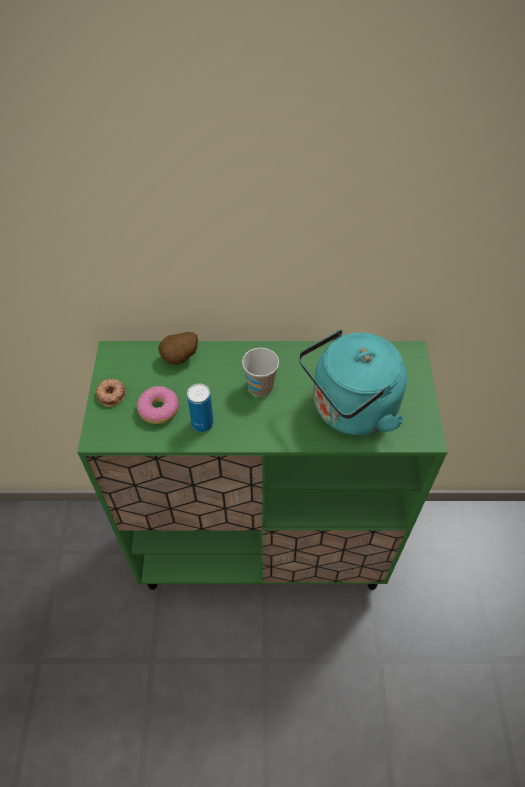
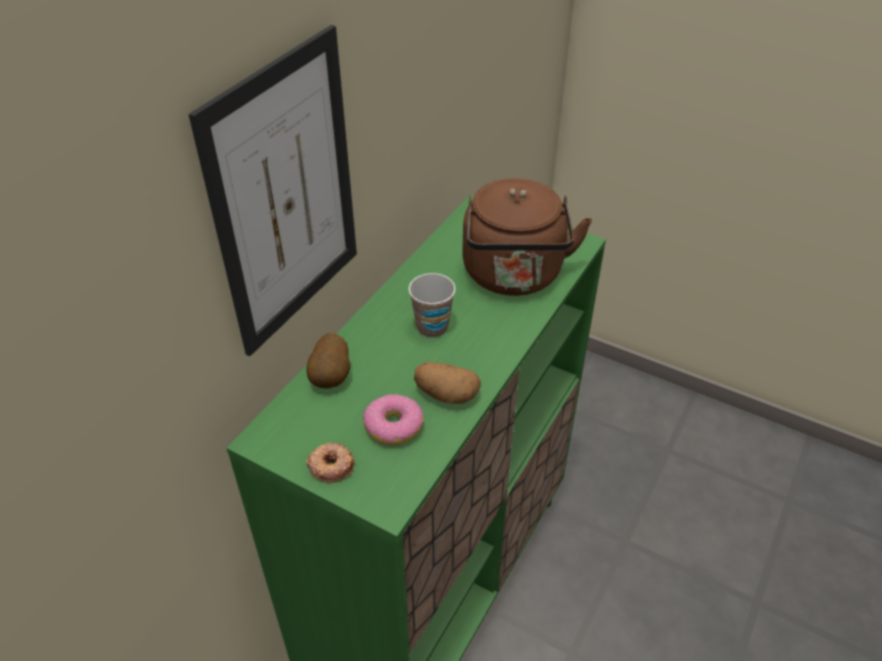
camera: 60 degrees left, 10 degrees down
(191, 232) = (286, 196): none -> picture
(202, 424) = (445, 395): can -> potato
(349, 410) = (514, 276): turquoise kettle -> brown kettle

